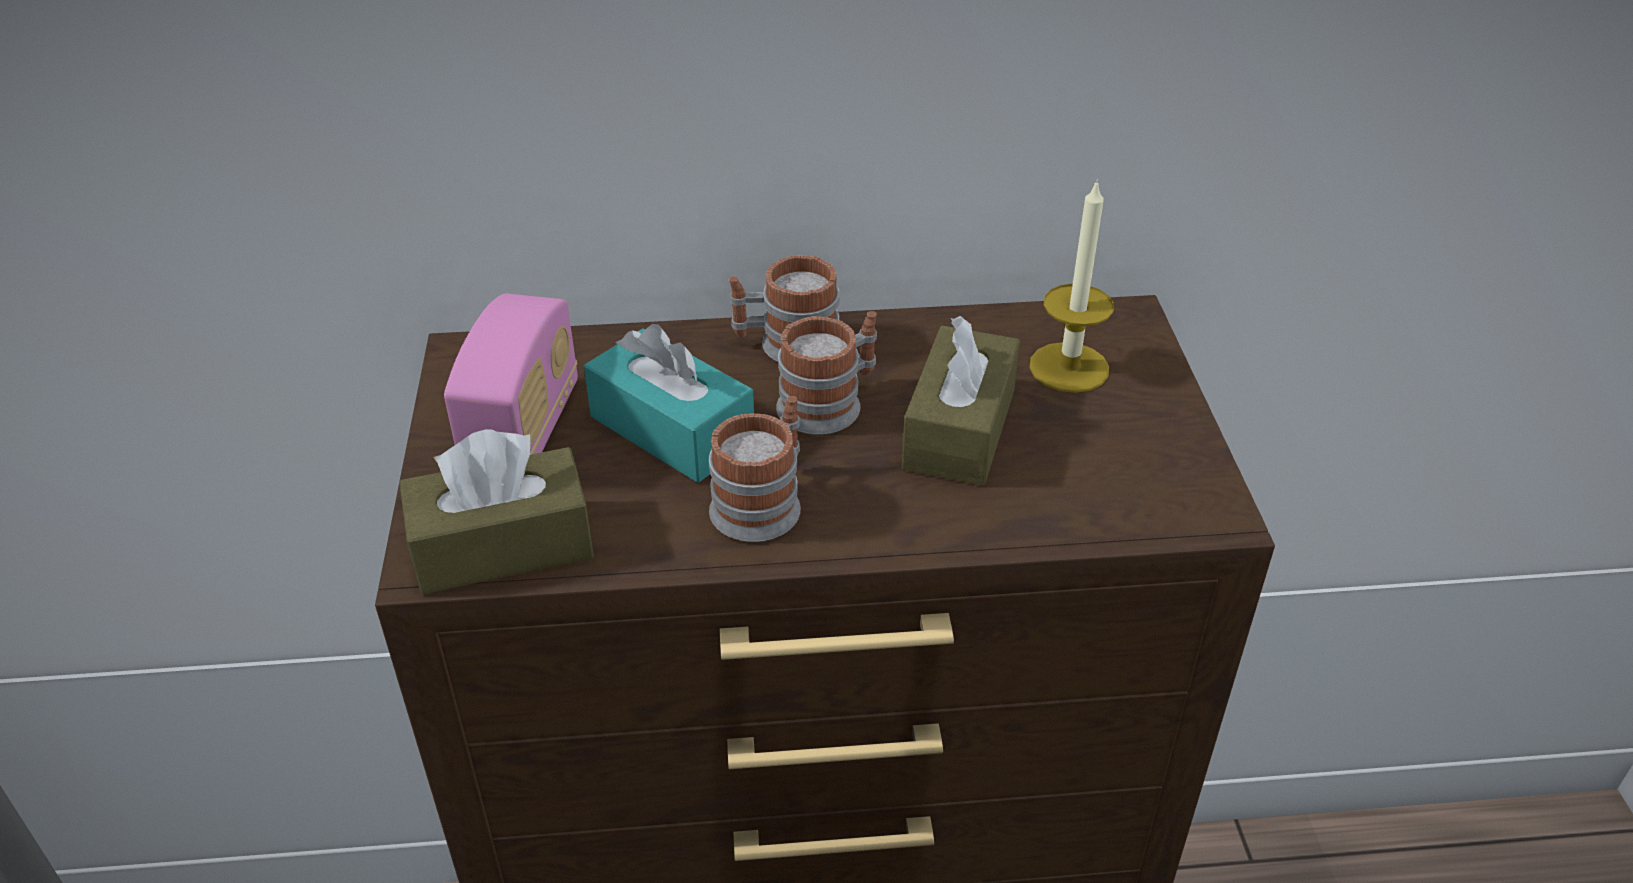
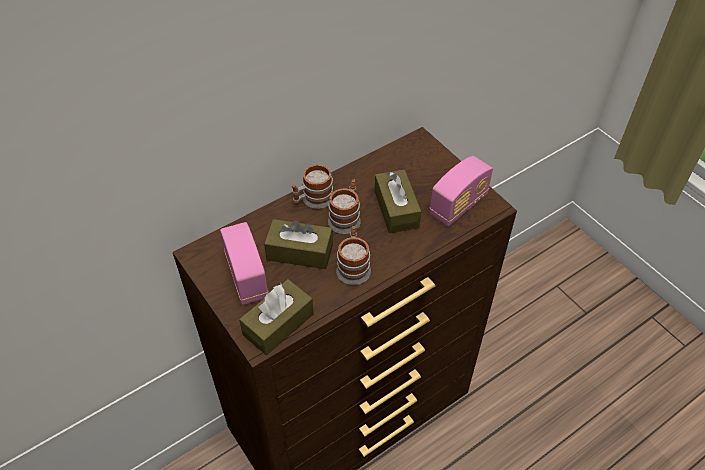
camera: 30 degrees left, 10 degrees up
(672, 429) = (300, 252): turquoise tissue box -> brown tissue box
(1069, 367) = (414, 169): candle -> none
(1121, 477) = (458, 206): none -> radio

